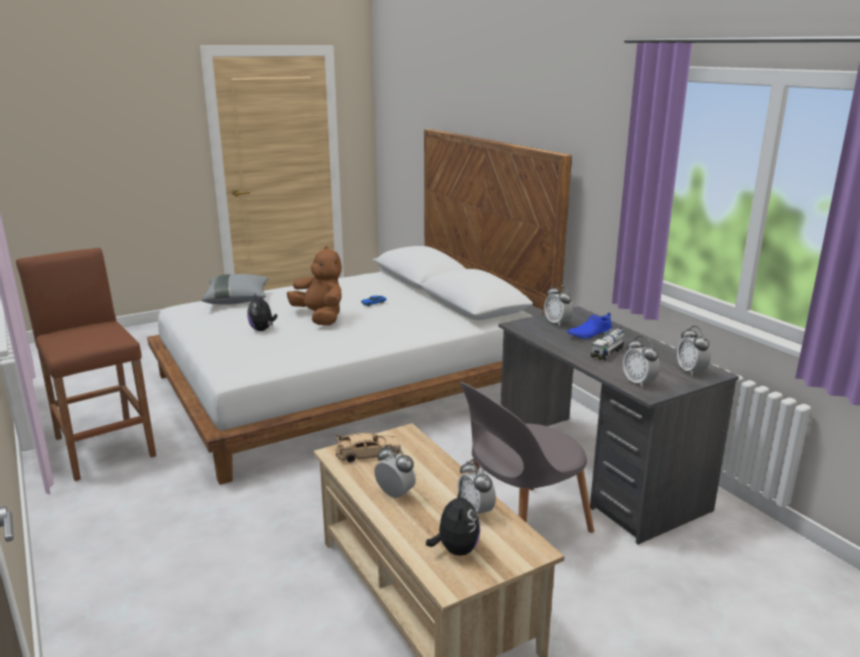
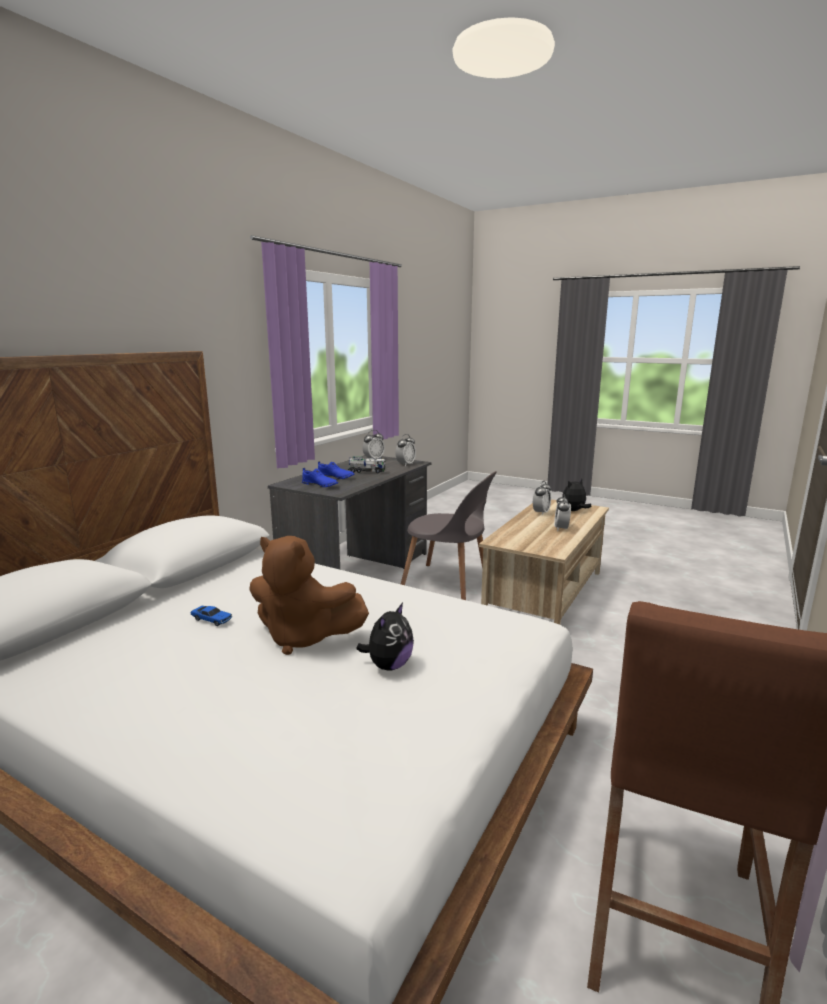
camera: 120 degrees left, 5 degrees down
(237, 301) = (265, 768): grey pillow -> none
(320, 318) = (303, 637): brown plush toy -> brown plush toy turned 90 degrees counterclockwise
(368, 453) = (537, 544): beige toy car -> none
(557, 323) = (320, 485): alarm clock -> blue shoe

